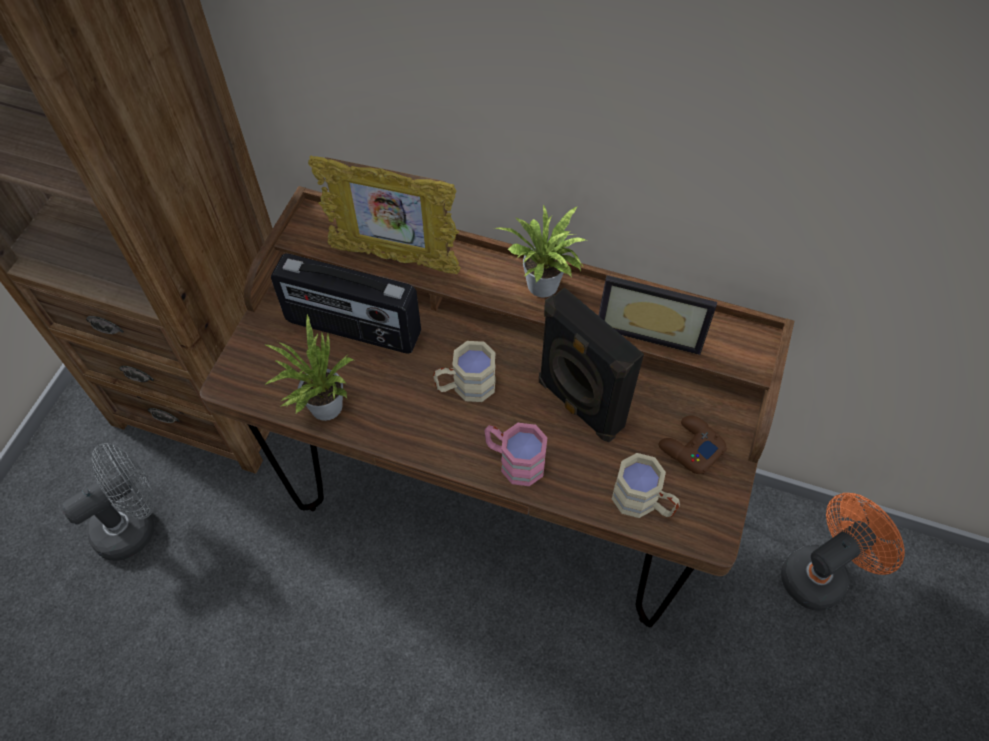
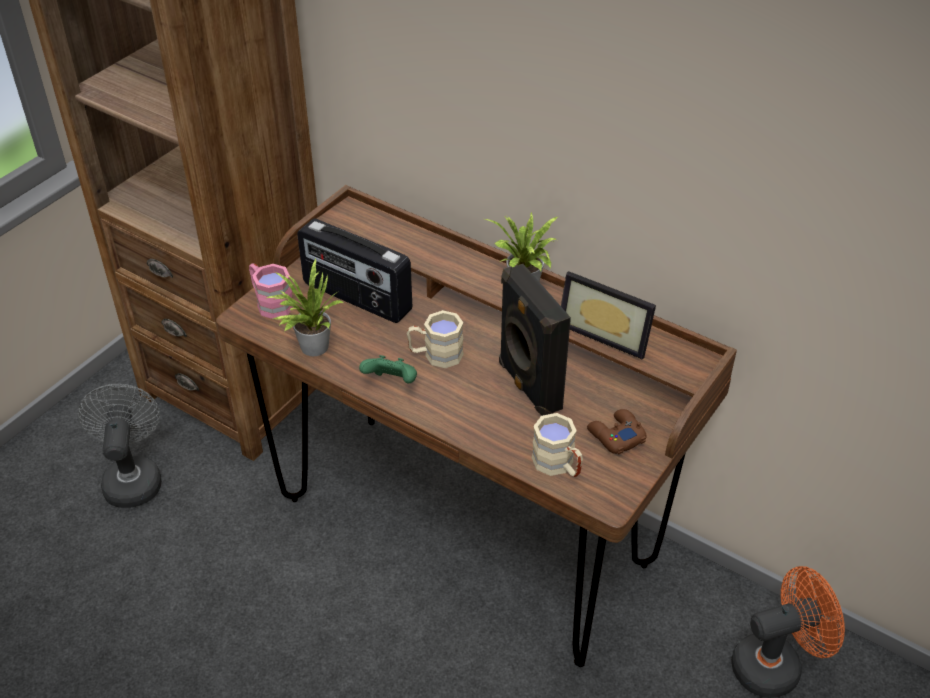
camera: 15 degrees right, 15 degrees down
(133, 524) = (133, 478): grey fan -> grey fan turned 75 degrees counterclockwise
(395, 258) = (406, 247): picture frame -> none
(429, 435) = (391, 382): none -> green game controller
(514, 461) = (457, 414): pink mug -> pink mug (270, 302)

